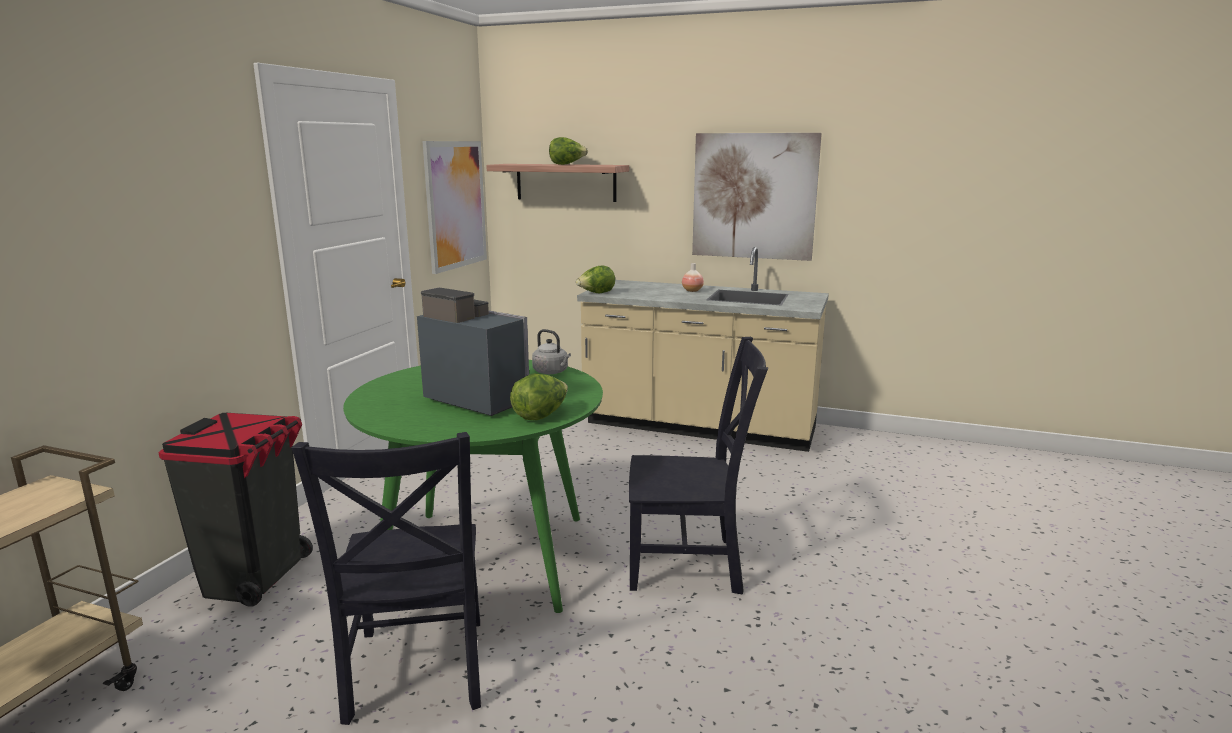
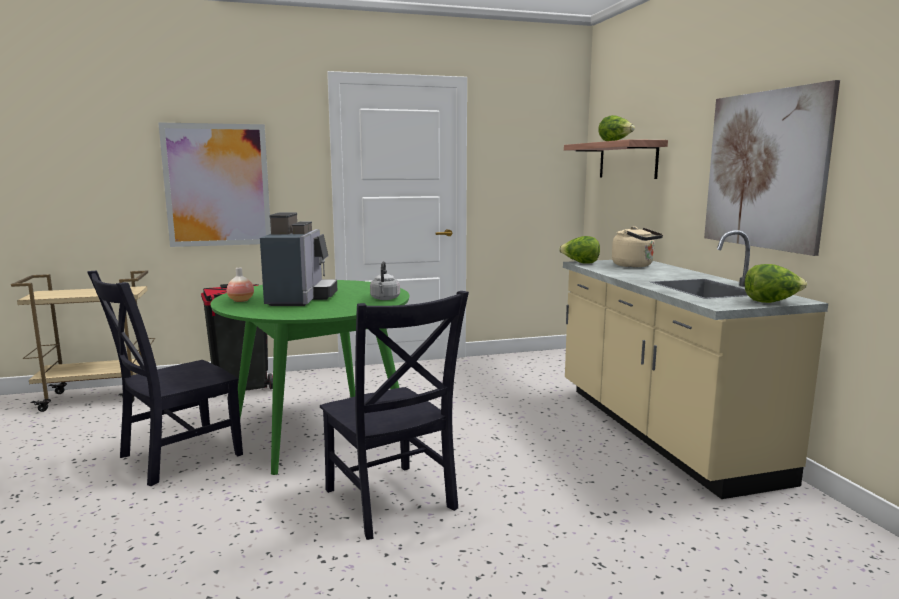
camera: 55 degrees right, 5 degrees down
(455, 205) = (536, 179): picture -> picture (217, 185)
(540, 415) = (284, 312): lettuce -> lettuce (771, 302)
(638, 288) = (635, 266): none -> beige kettle
(692, 291) = (672, 275): vase -> vase (241, 300)

